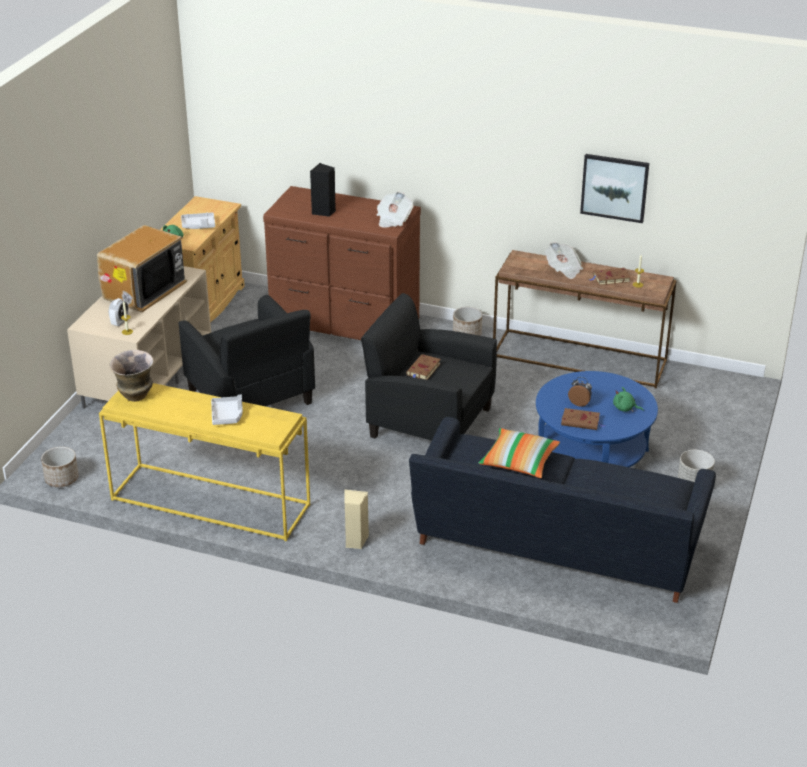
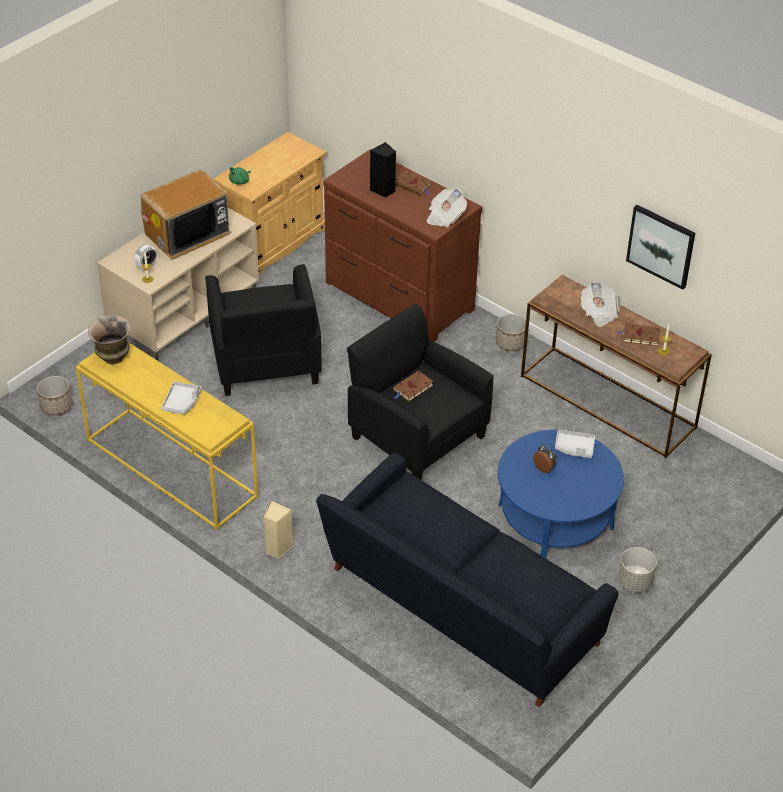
camera: 20 degrees right, 10 degrees up
(198, 226) = (271, 170): grey tray -> grey tray (574, 448)
(519, 462) = (437, 522): pillow -> none
(581, 422) = (533, 490): brown book -> brown book (413, 185)
(625, 408) = (585, 487): green plush toy -> none

